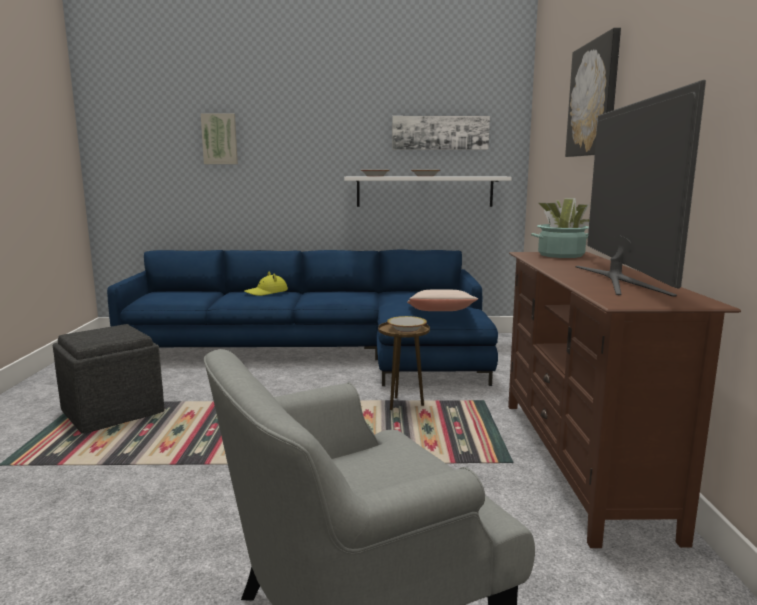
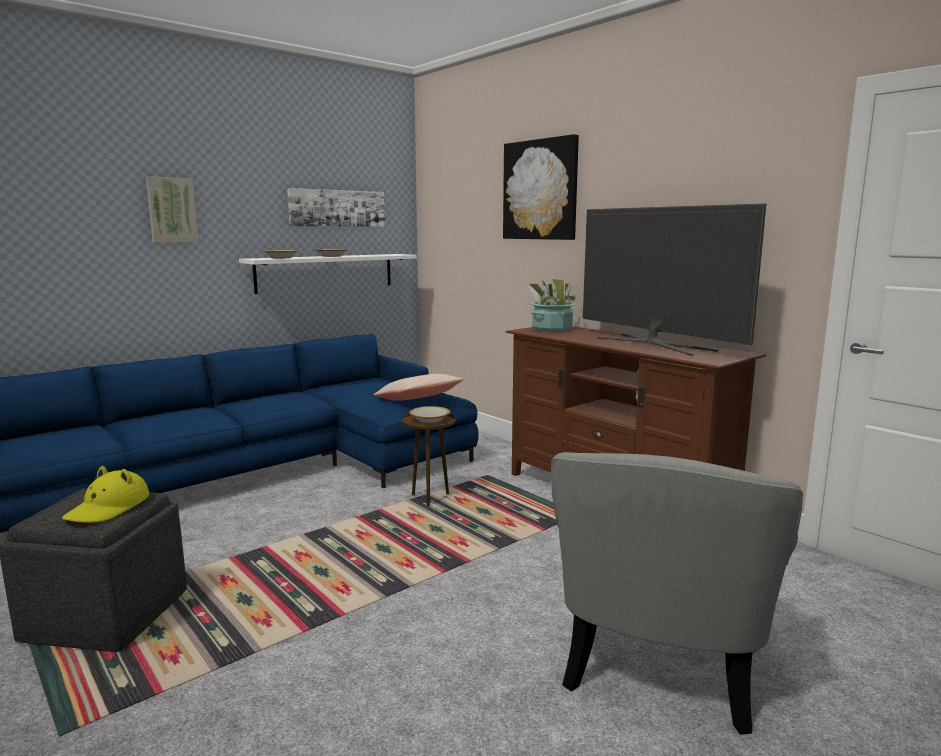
camera: 40 degrees left, 0 degrees up
(220, 139) = (59, 211): picture -> picture (171, 210)
(267, 292) = (182, 413): yellow hat -> yellow hat (108, 508)

